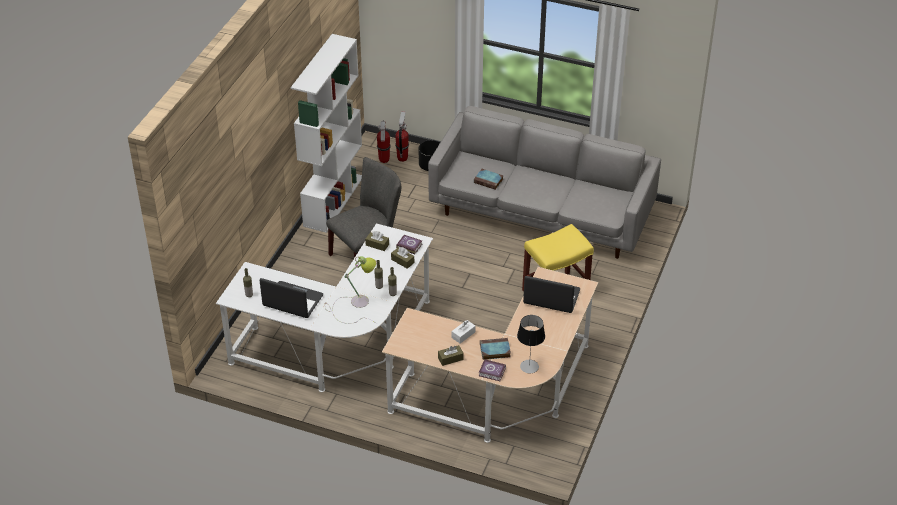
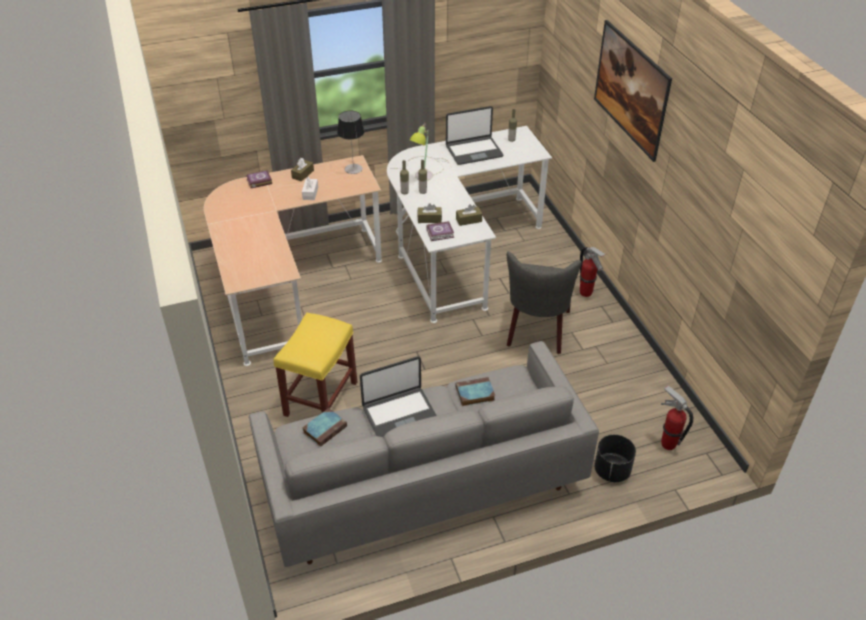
camera: 140 degrees right, 0 degrees up
(259, 127) = (627, 109): none -> picture
(333, 200) = (643, 363): white bookcase -> none
(402, 158) = (654, 460): fire extinguisher -> fire extinguisher (586, 293)
(494, 351) = (272, 195): book -> book (325, 428)
(529, 366) = (231, 198): table lamp -> table lamp (353, 169)
(551, 297) = (260, 257): laptop -> laptop (399, 413)

